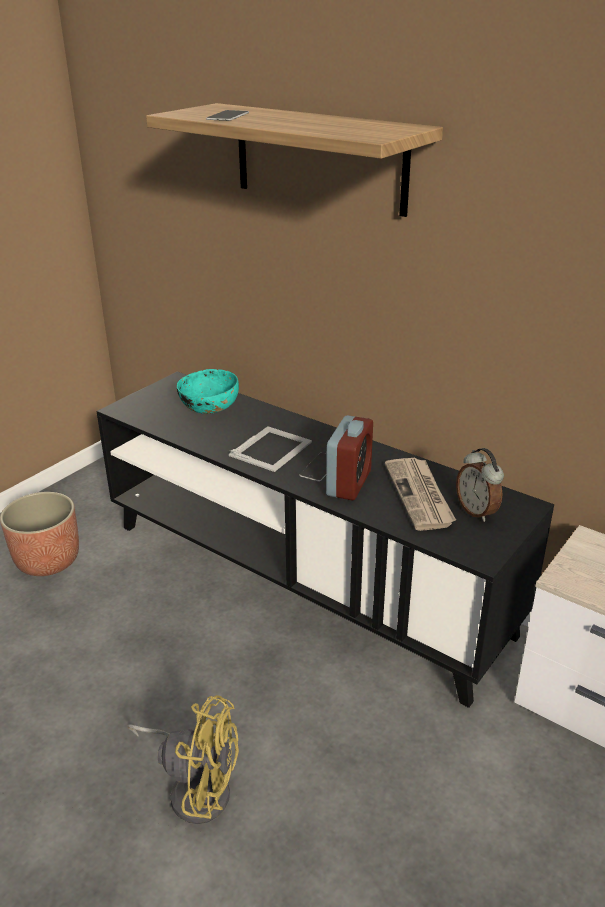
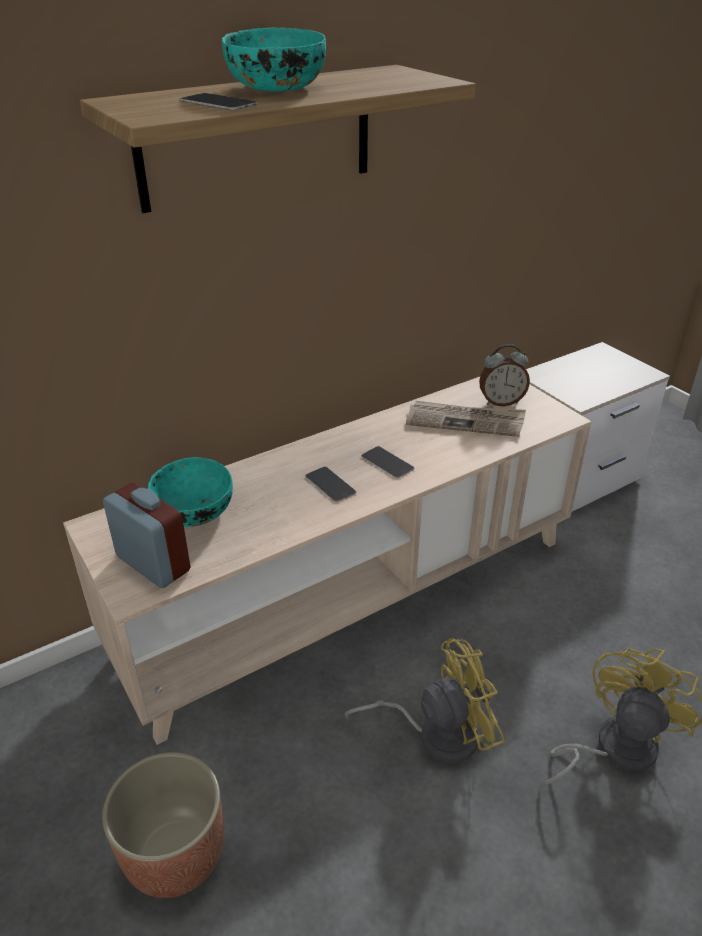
camera: 70 degrees left, 5 degrees up
(174, 660) = (436, 733): none -> yellow fan
(272, 448) = (330, 484): picture frame -> phone
(290, 118) = (275, 88): none -> turquoise bowl
(303, 577) = (350, 595): black tv stand -> beige tv stand
(349, 483) = (426, 453): alarm clock -> alarm clock (153, 563)

